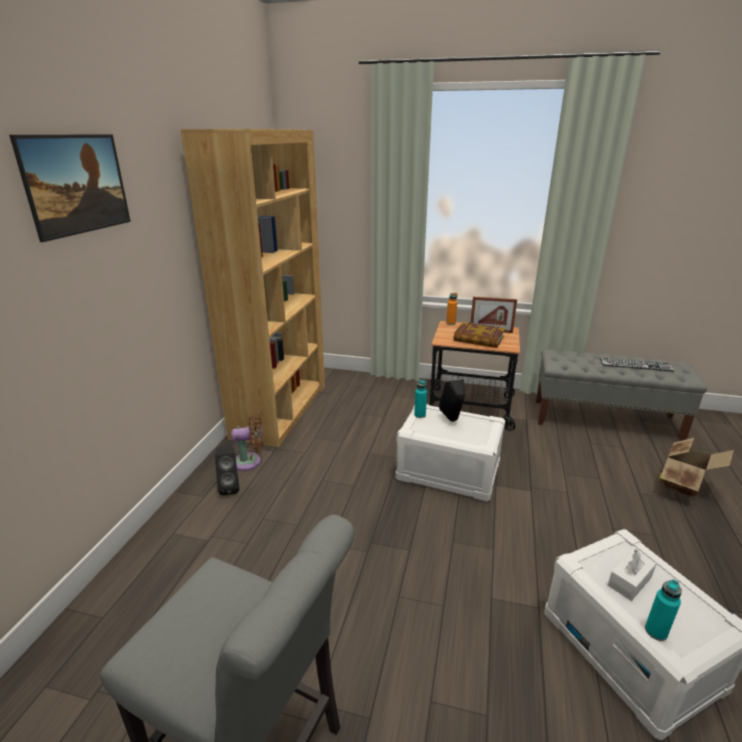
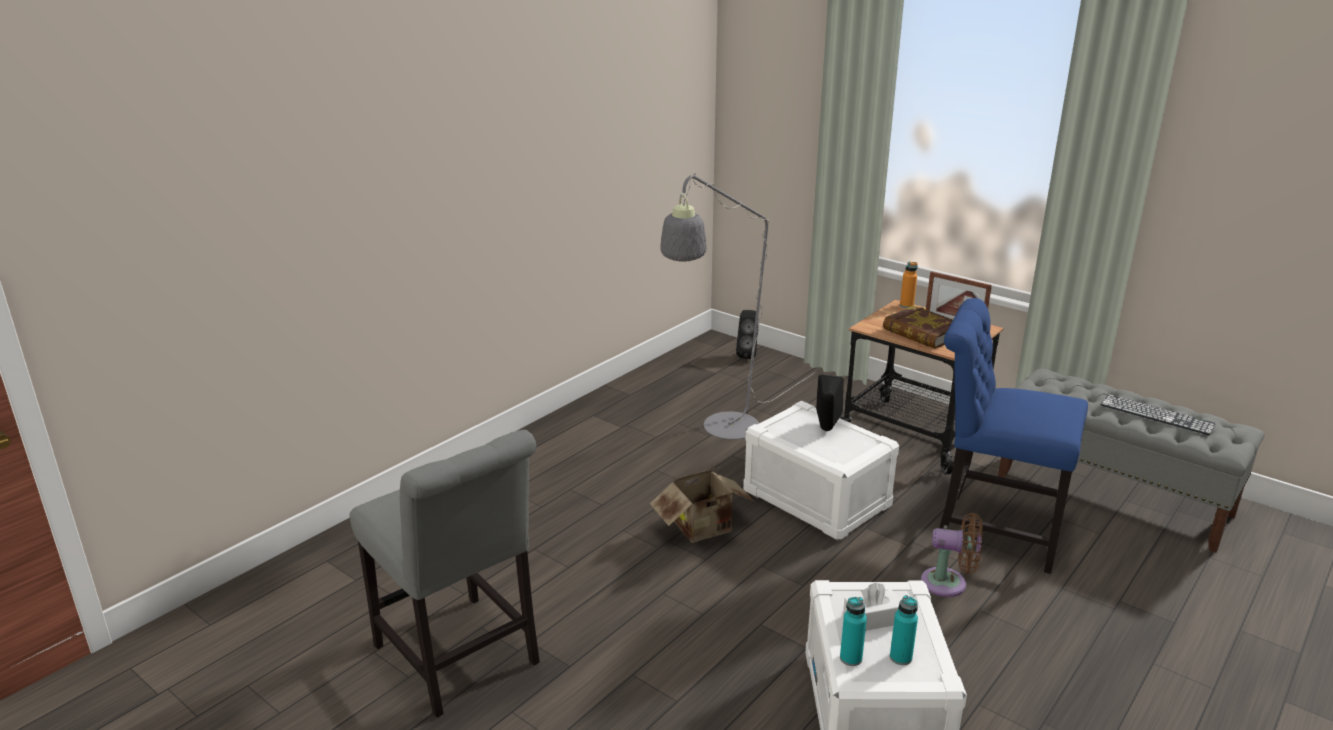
camera: 25 degrees right, 0 degrees up
(83, 208) = (437, 128): picture -> none
(230, 487) = (553, 452): black speaker -> black speaker (748, 354)
(250, 461) = (589, 431): brown fan -> brown fan (949, 583)
(281, 410) = (658, 384): brown bookcase -> none
(349, 436) = (722, 431): none -> grey floor lamp
(420, 415) = (791, 415): turquoise bottle -> turquoise bottle (900, 657)
(567, 463) = (990, 530): none -> blue chair
(683, 485) = (1143, 597): cardboard box -> cardboard box (705, 529)

